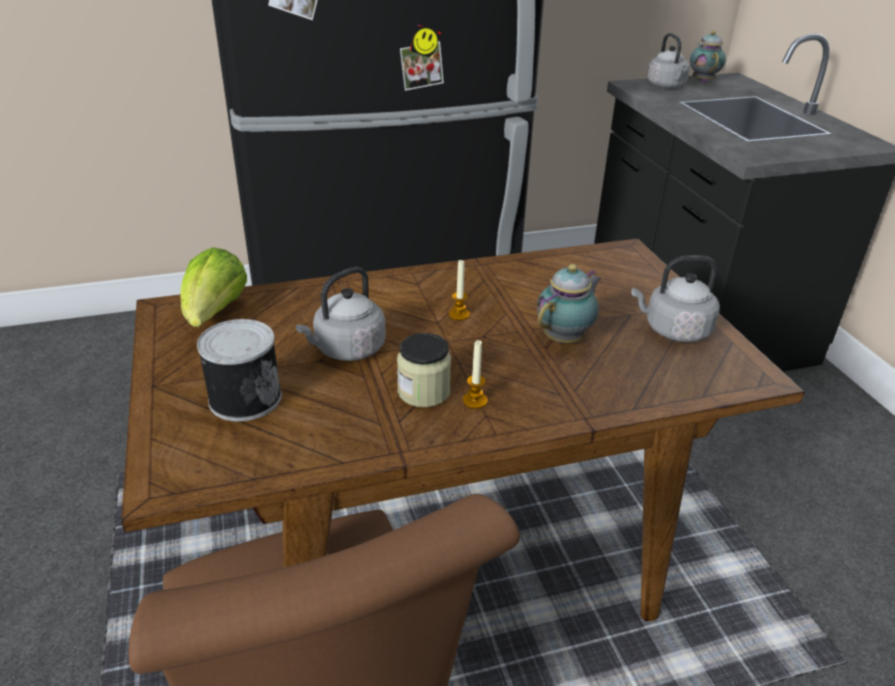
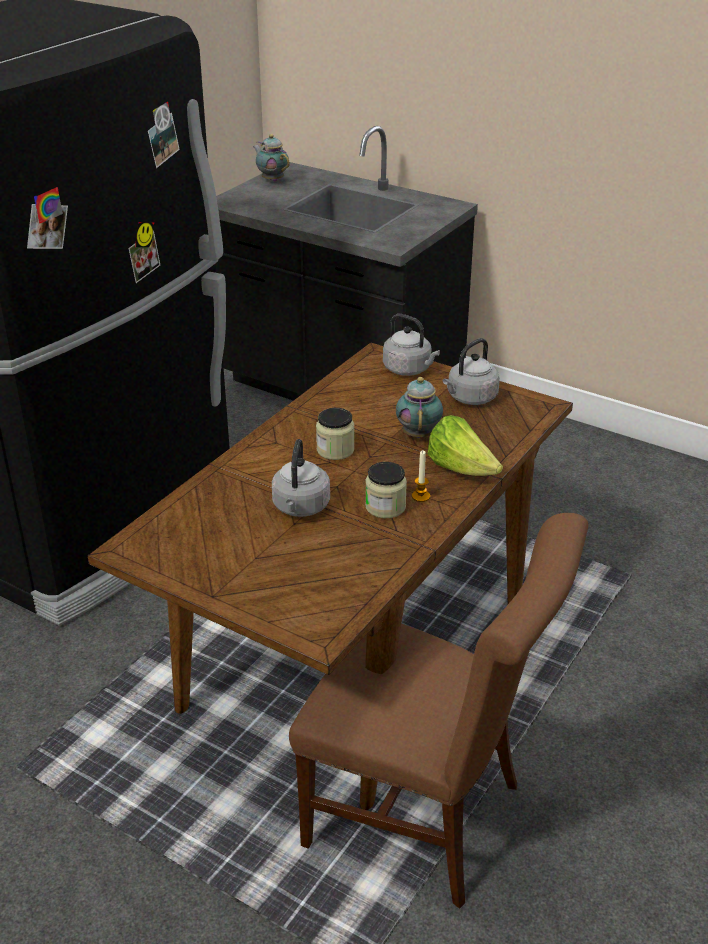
camera: 40 degrees left, 0 degrees up
(214, 315) = (170, 534): lettuce -> lettuce (461, 469)
(244, 397) = (285, 569): can -> none
(459, 314) = (335, 450): candle -> jar
(667, 86) = (252, 195): grey kettle -> grey kettle (409, 369)

